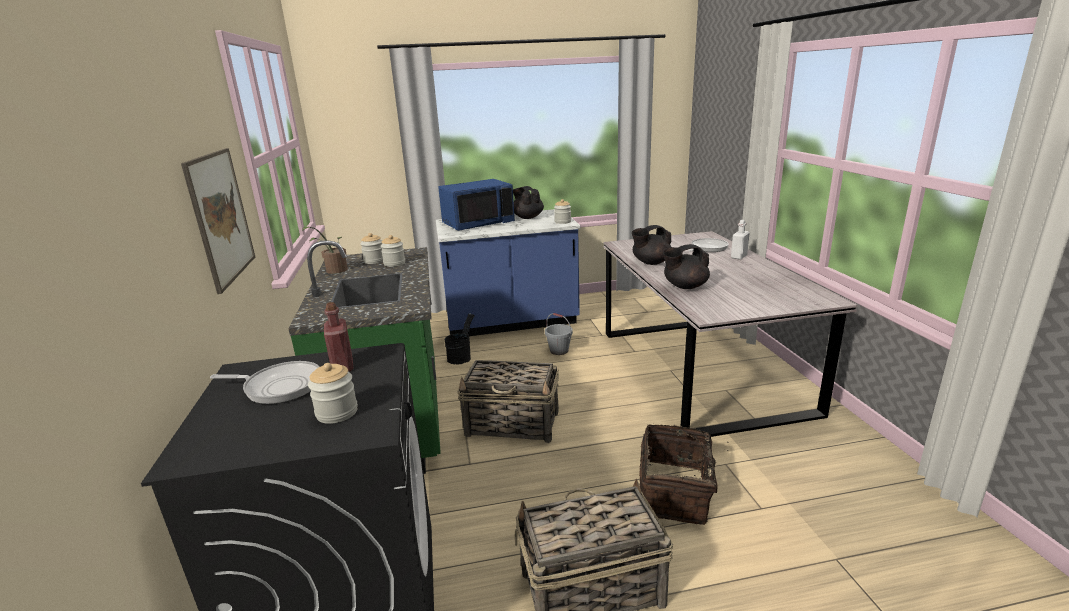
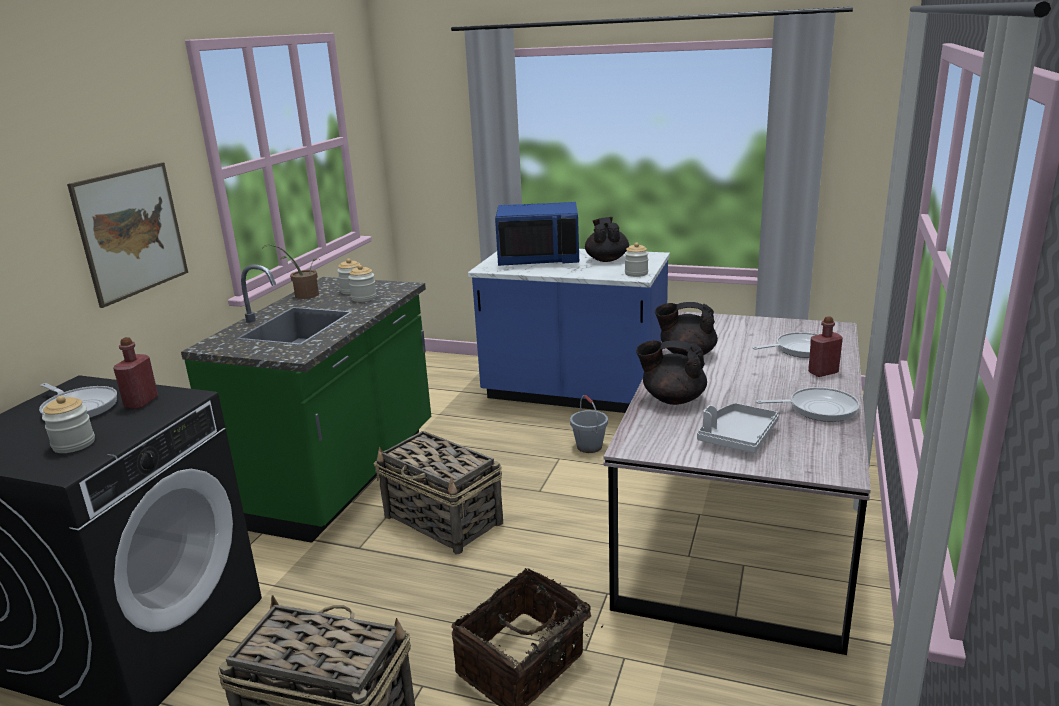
camera: 30 degrees right, 0 degrees up
(461, 357) = (474, 425): black bucket -> none
(738, 257) = (823, 372): white bottle -> red bottle
(753, 297) = (737, 437): none -> grey tray
(768, 274) = (818, 409): none -> frying pan

